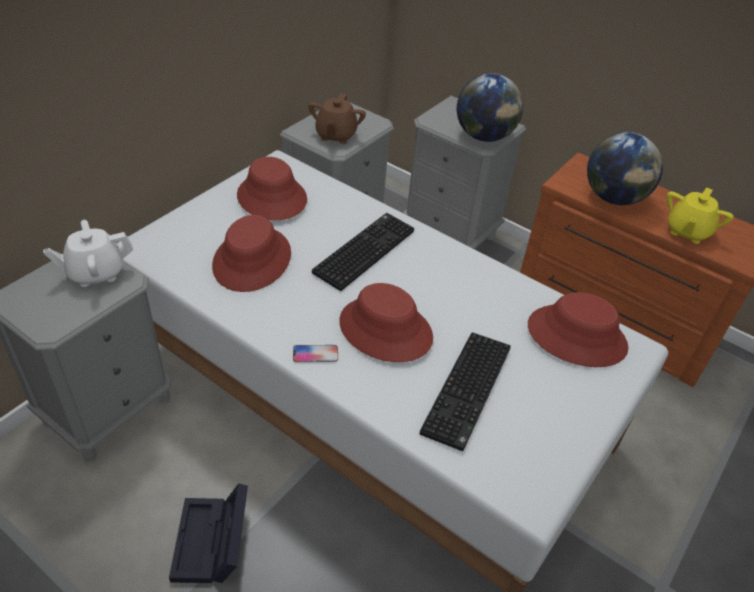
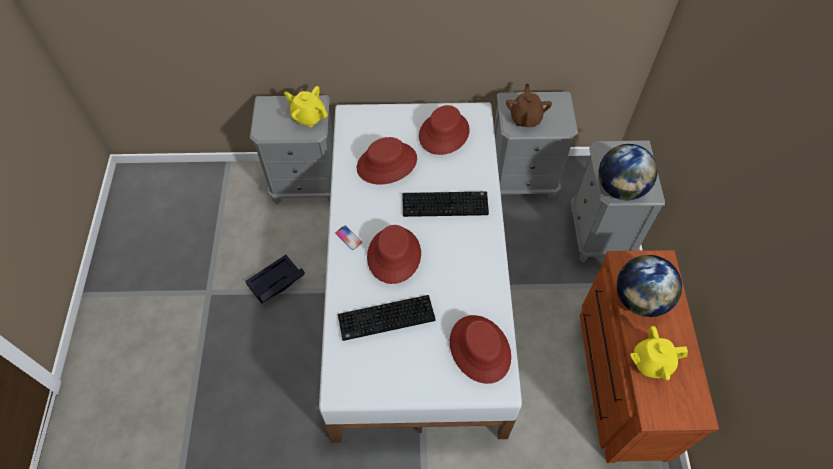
camera: 55 degrees right, 15 degrees up
(96, 273) = (308, 117): white teapot -> yellow teapot
(335, 135) = (525, 118): brown teapot -> brown teapot turned 120 degrees clockwise

